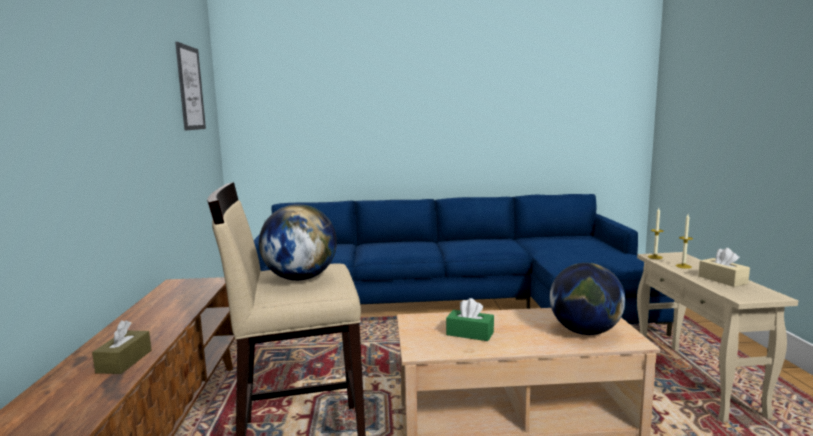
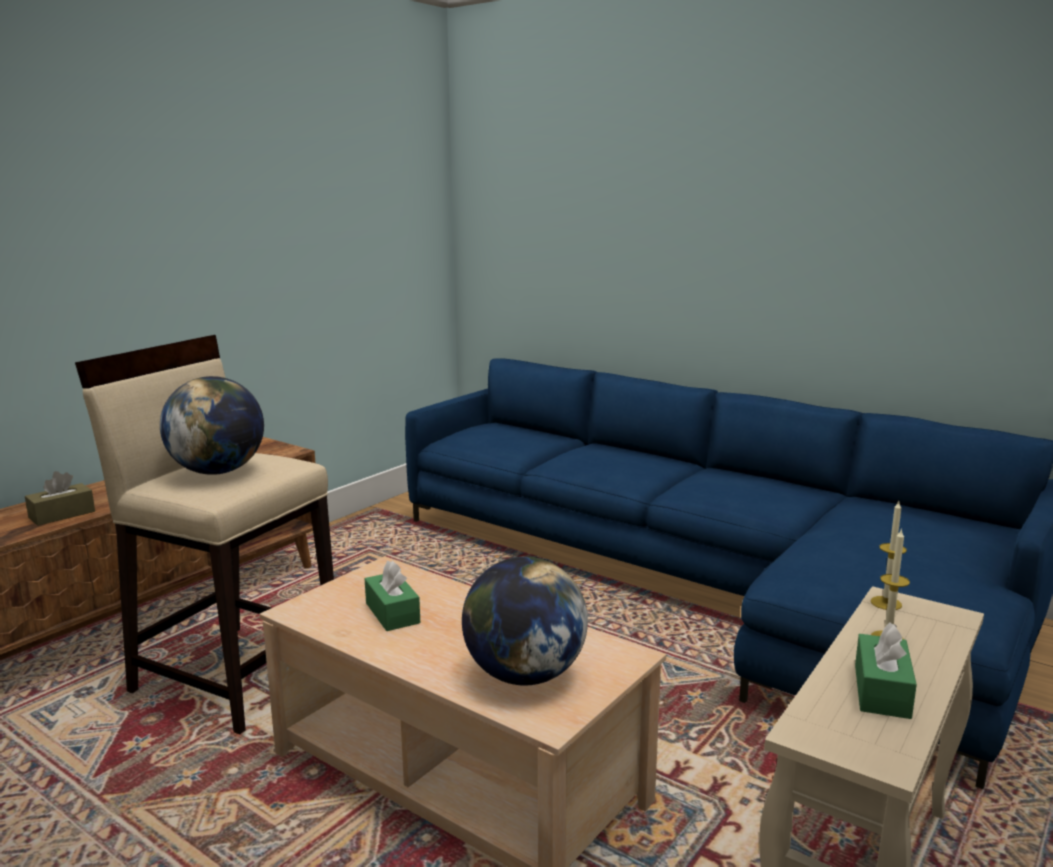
camera: 40 degrees right, 5 degrees up
(190, 88) = (371, 187): picture -> none
(722, 280) = (881, 691): beige tissue box -> green tissue box

